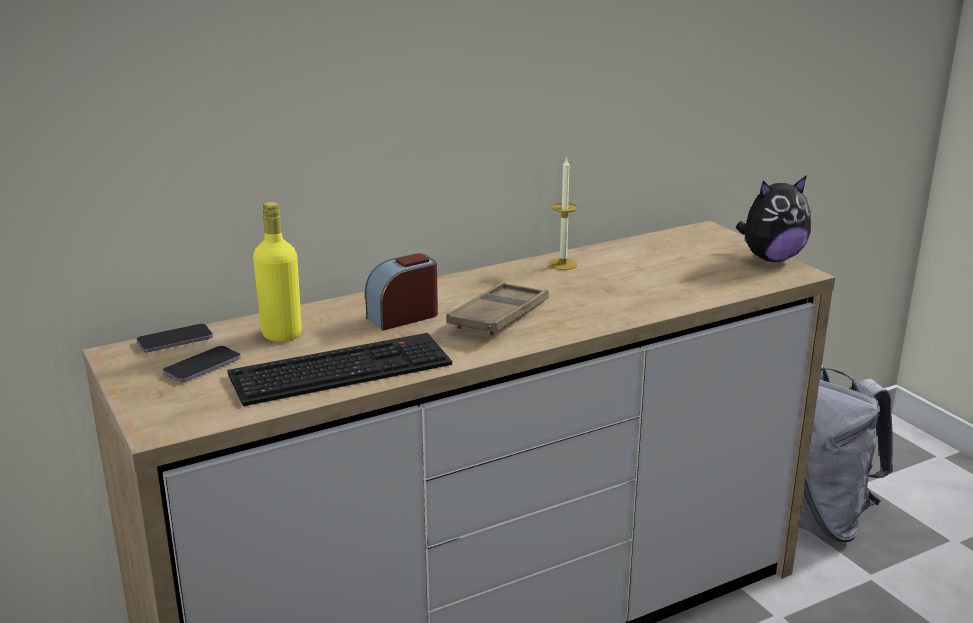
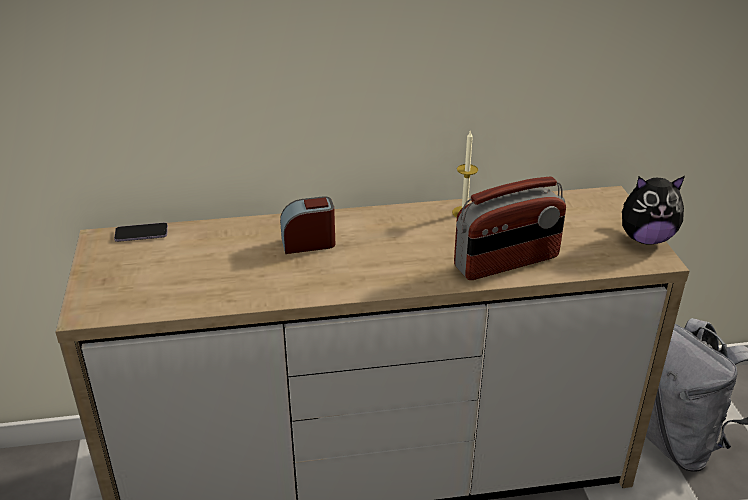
camera: 20 degrees right, 10 degrees up
(202, 366) = (144, 262): phone -> none
(281, 335) = (213, 243): yellow bottle -> none
(342, 368) = (234, 285): keyboard -> none
(499, 316) = (379, 257): brown tray -> none
(646, 299) = (507, 262): none -> radio

